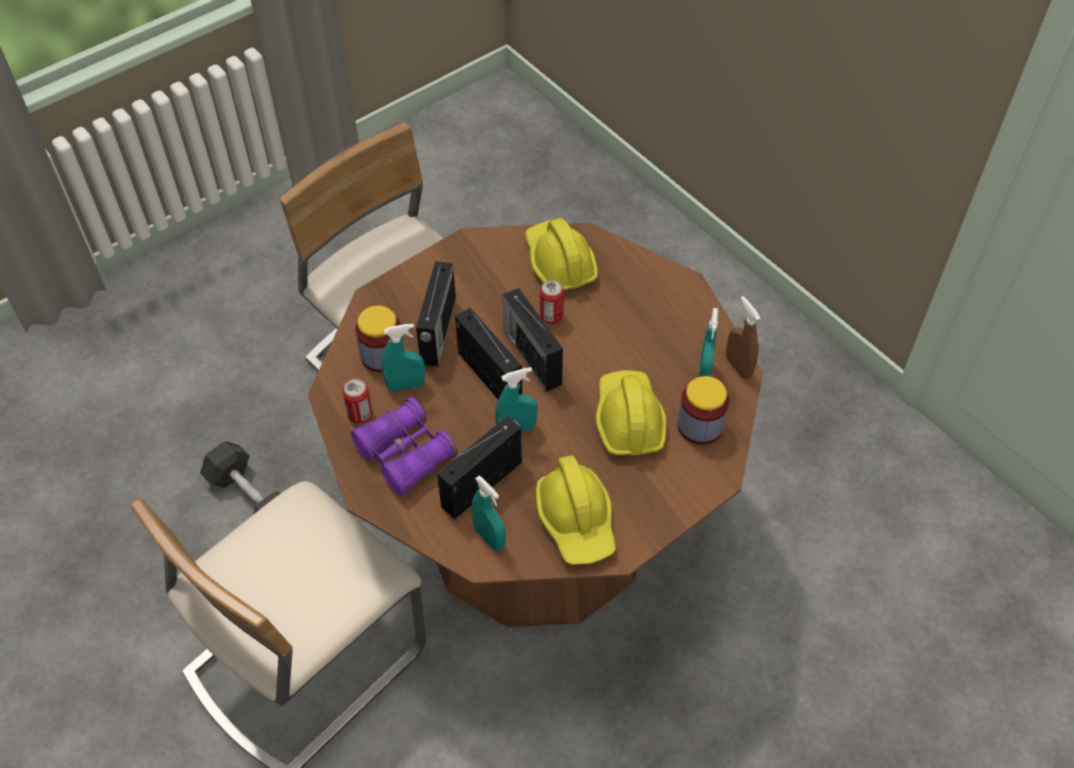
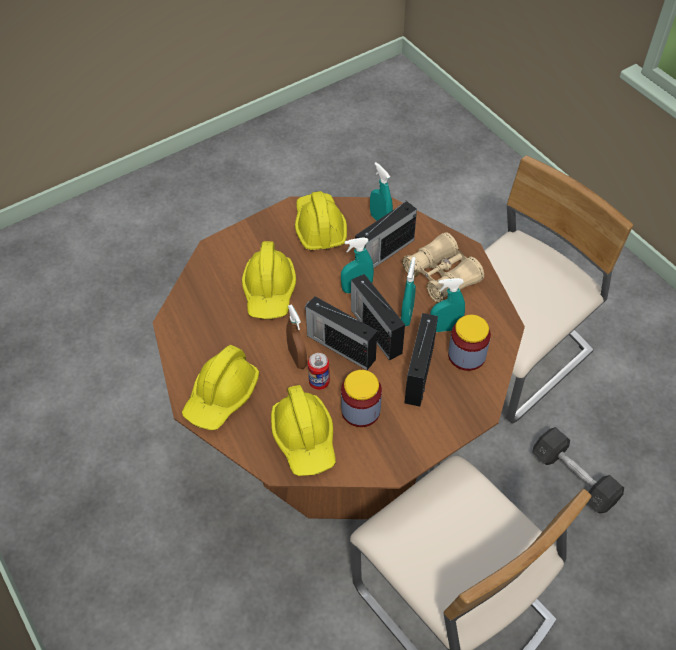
camera: 175 degrees left, 0 degrees up
(360, 415) = (479, 307): can -> none
(405, 454) = (441, 276): purple binoculars -> beige binoculars
(531, 356) = (340, 346): radio -> radio turned 150 degrees clockwise
(656, 296) = (222, 396): none -> yellow hard hat
(700, 426) = (216, 283): jar -> jar (360, 410)
(704, 375) = (200, 322): turquoise spray bottle -> turquoise spray bottle (407, 315)
(738, 366) = (170, 327): brown spray bottle -> brown spray bottle (297, 358)

